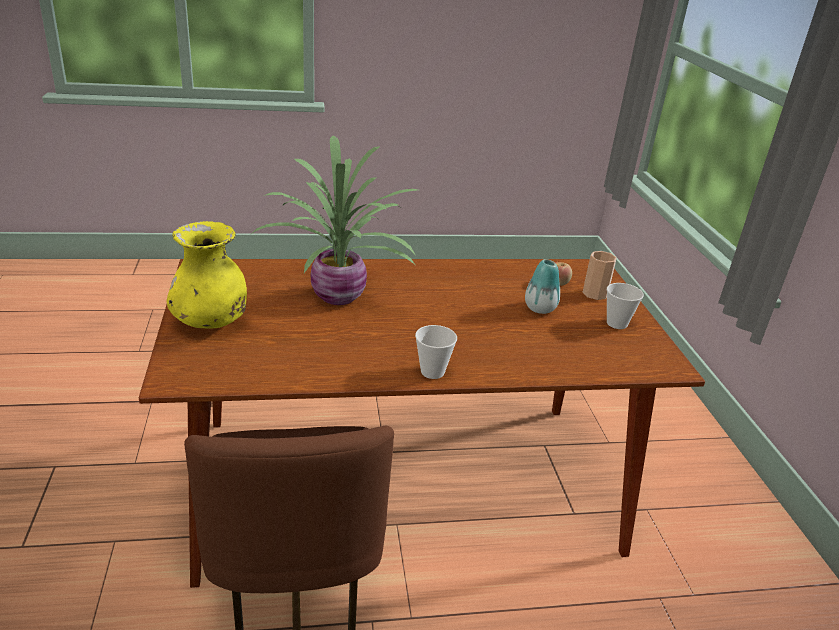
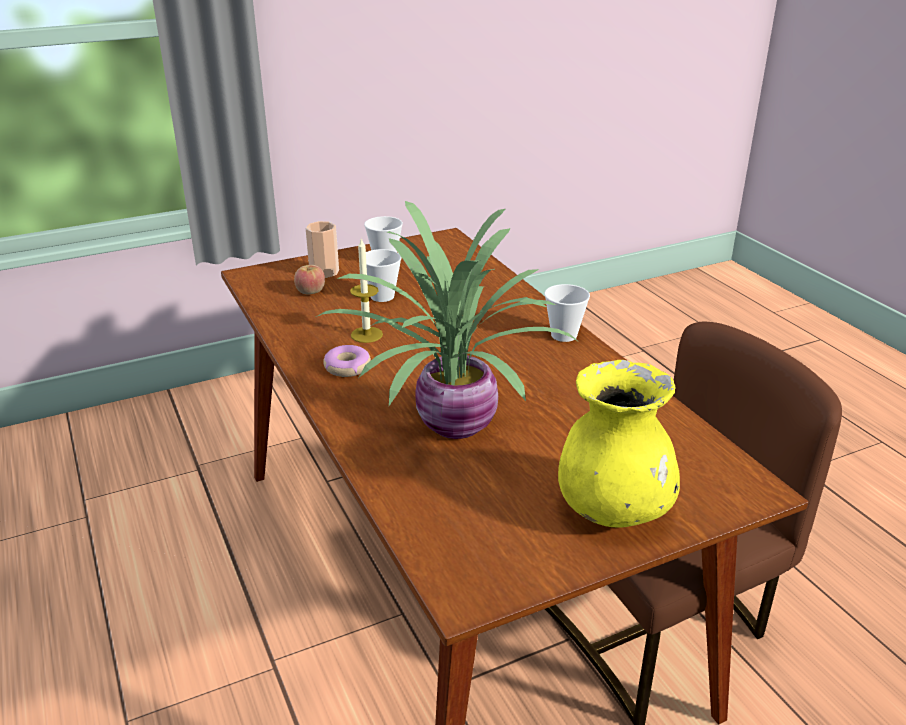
camera: 105 degrees left, 0 degrees up
(433, 277) = (347, 367): none -> donut
(476, 291) = (366, 335): none -> candle
(540, 308) = (382, 296): vase -> cup

